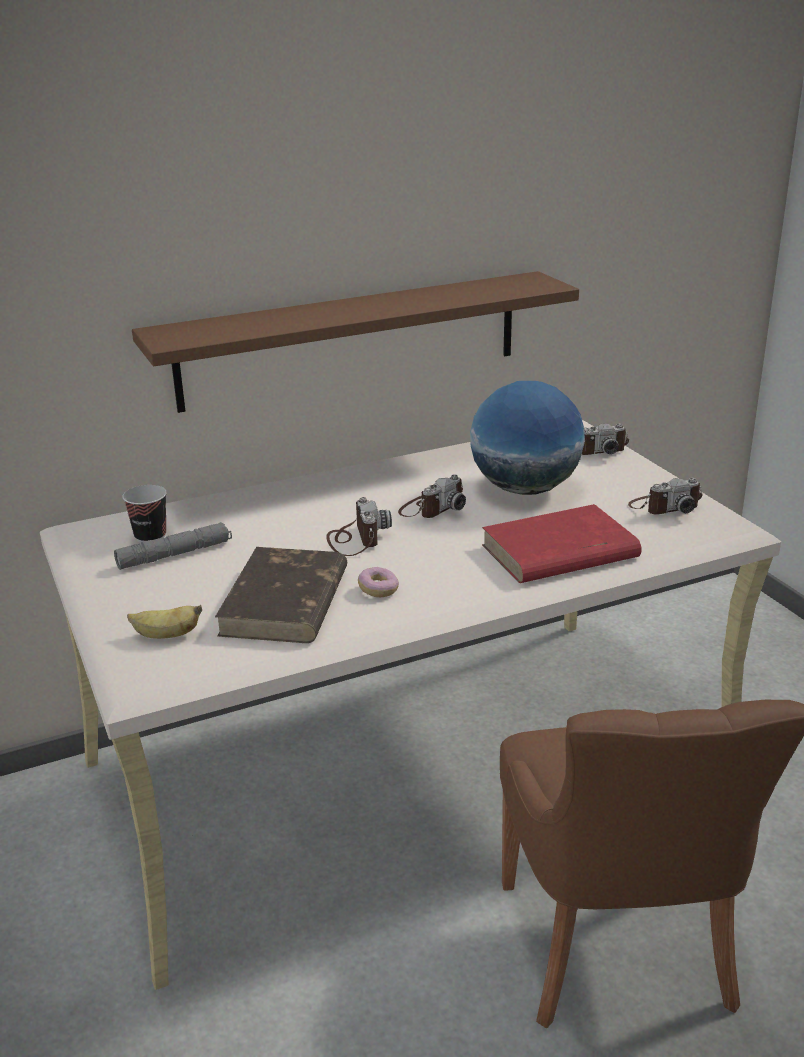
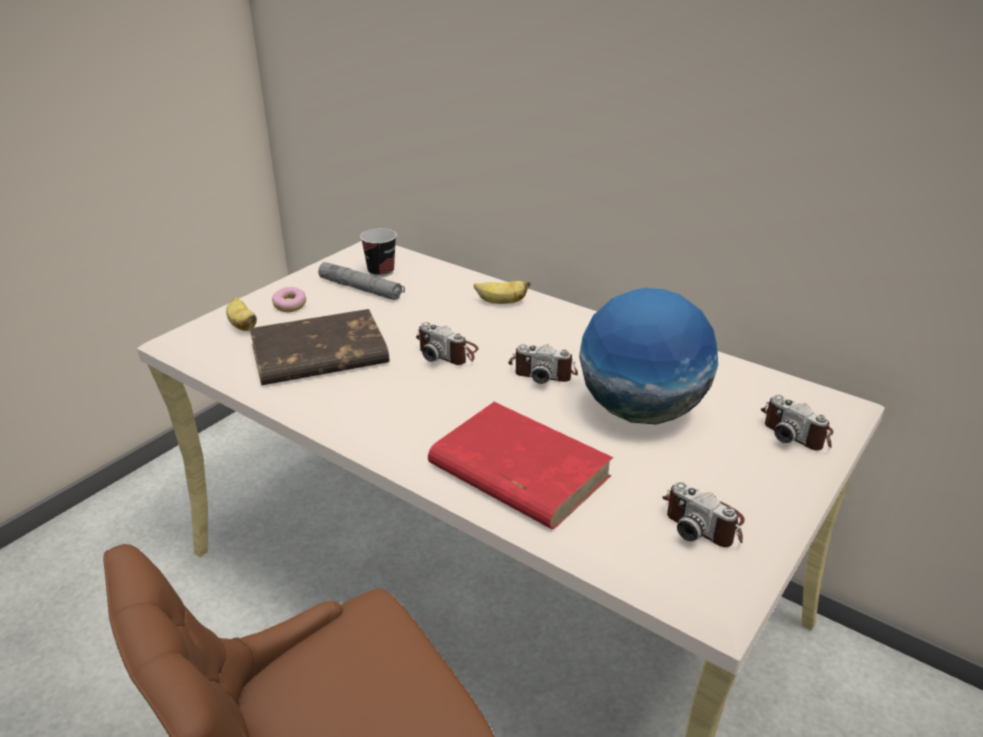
camera: 60 degrees right, 5 degrees up
(296, 496) = (501, 302): none -> banana
(351, 340) = (622, 186): brown shelf -> none
(355, 539) = (448, 352): camera -> camera turned 75 degrees clockwise
(378, 590) = (367, 390): donut -> donut (290, 306)

